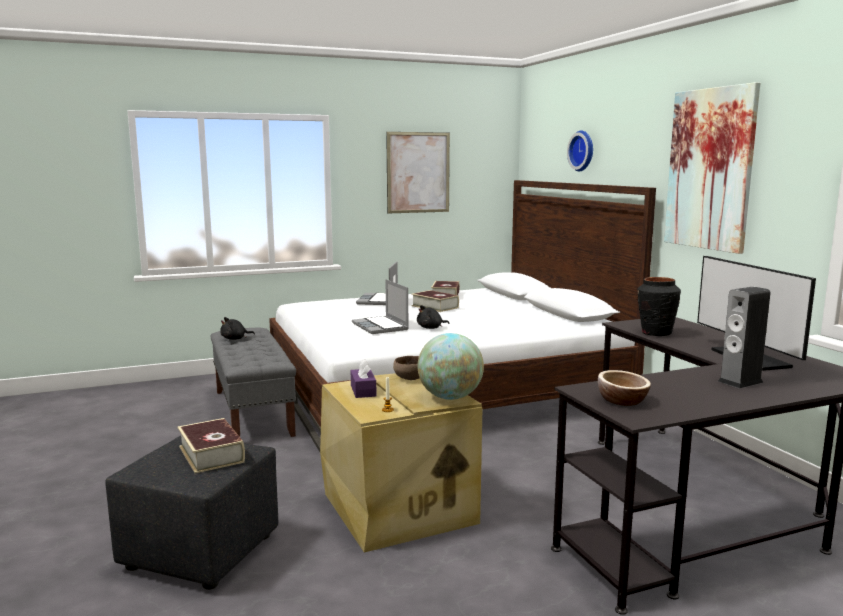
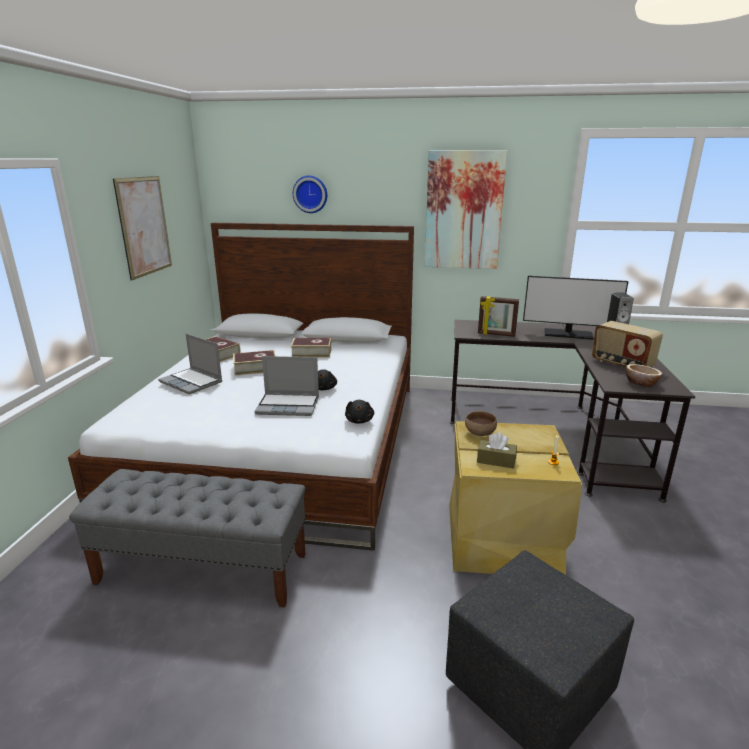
camera: 60 degrees left, 10 degrees up
(211, 454) = (533, 593): book -> book (311, 352)
(235, 339) = (144, 498): black plush toy -> black plush toy (359, 420)
(363, 391) = (496, 460): purple tissue box -> brown tissue box
(450, 397) = (538, 431): globe -> none
(655, 333) = (496, 334): black vase -> picture frame
(682, 389) = (621, 364): none -> radio

